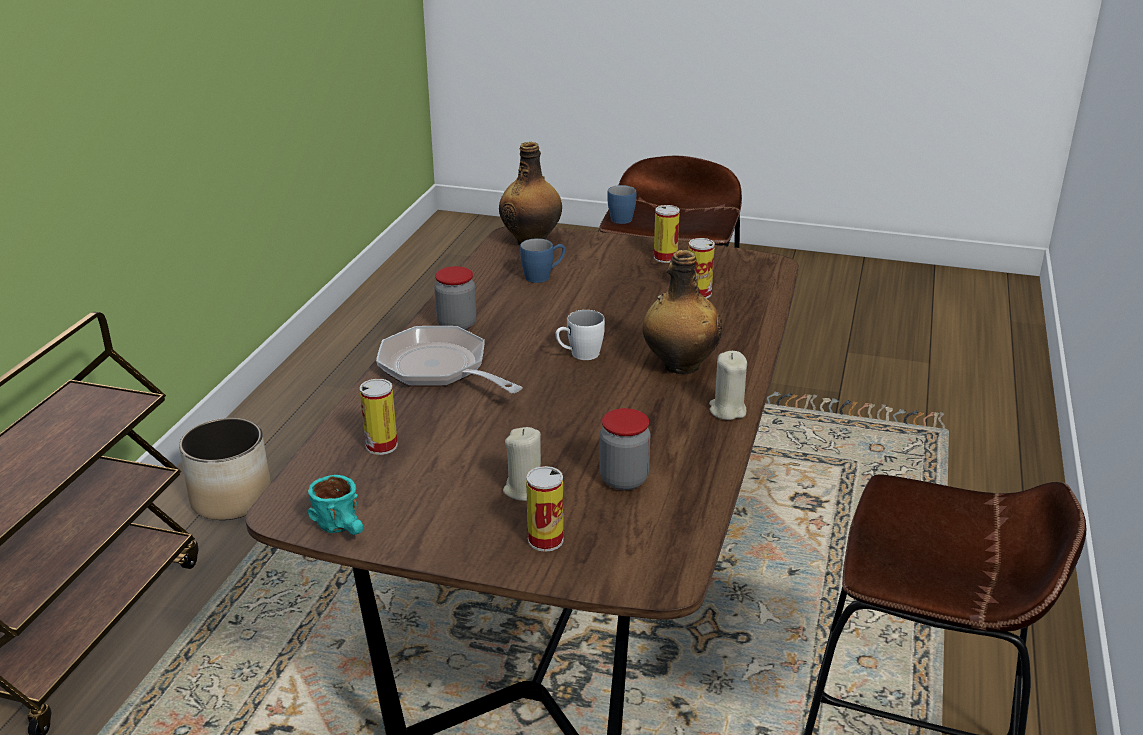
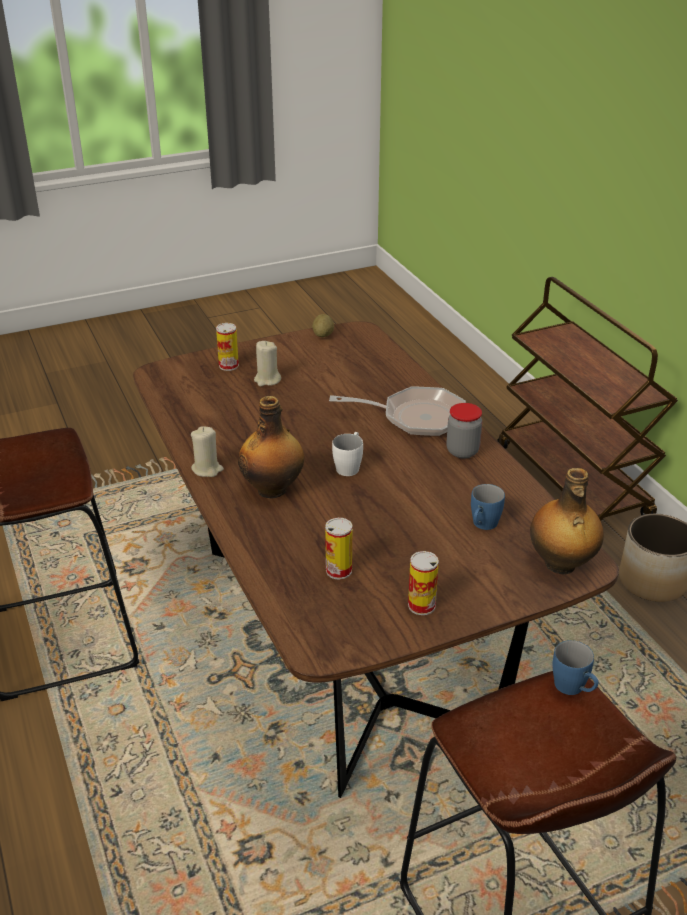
camera: 140 degrees right, 5 degrees up
(345, 529) = (323, 335): turquoise mug -> potato
(381, 446) = (370, 368): can -> none
(624, 479) = (224, 404): jar -> none

